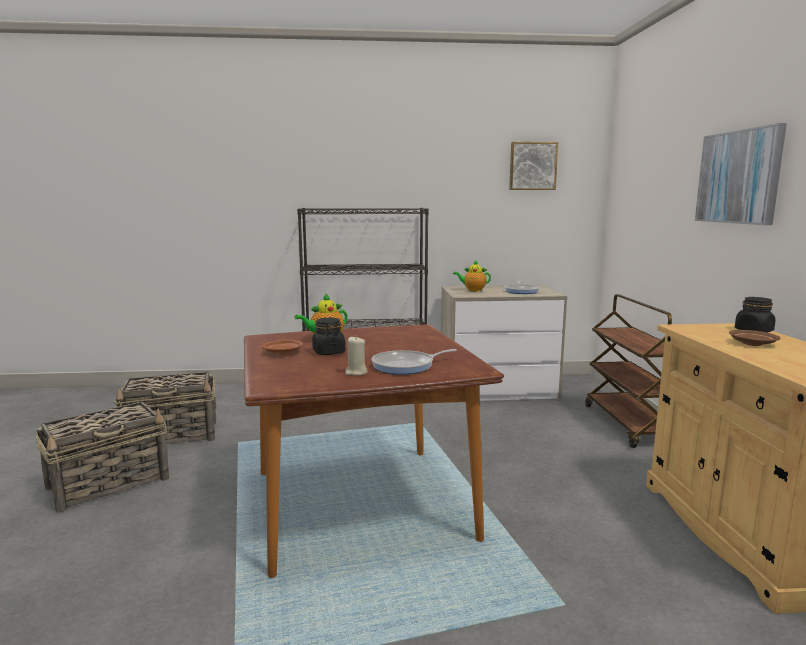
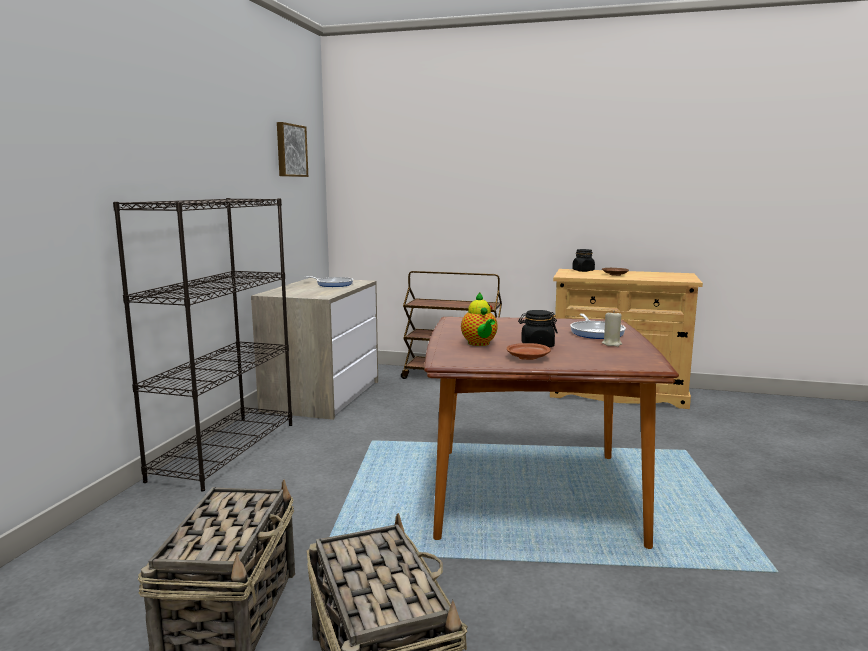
camera: 70 degrees left, 0 degrees up
(473, 290) = (301, 292): teapot -> none
(739, 177) = (526, 171): picture -> none

